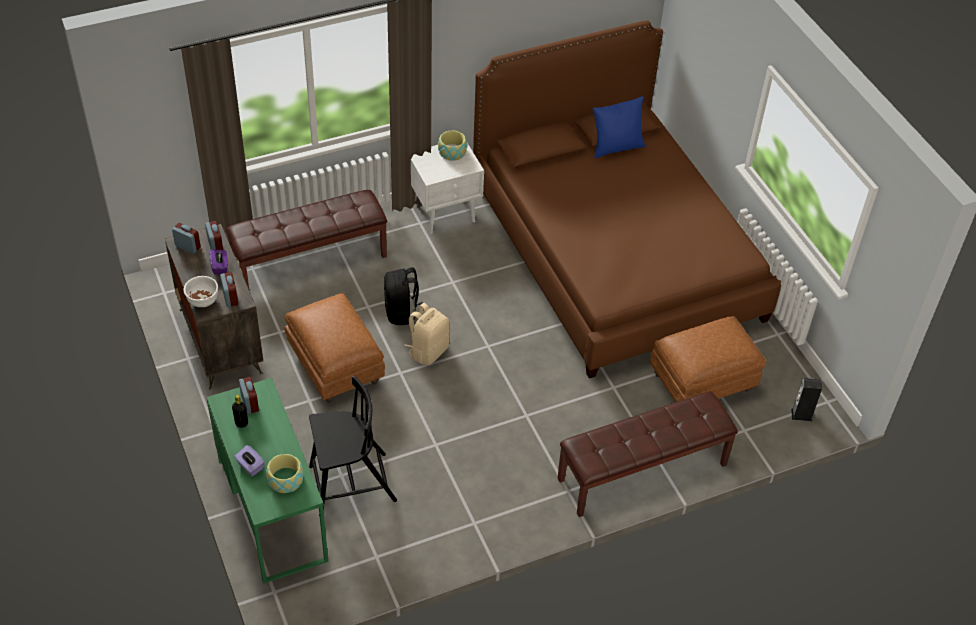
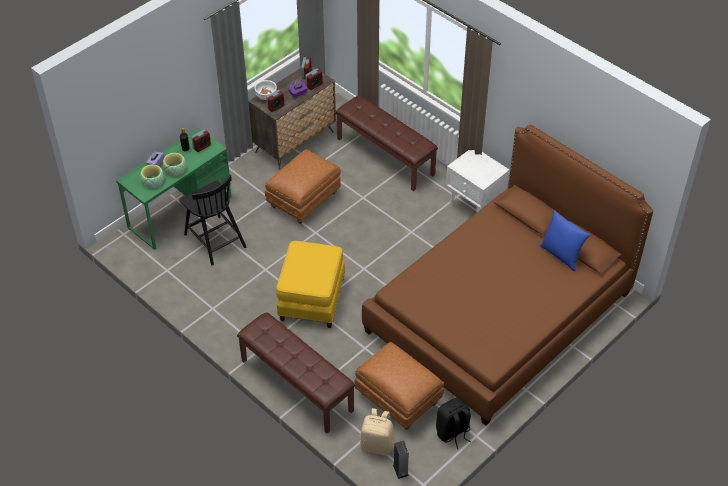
camera: 70 degrees right, 0 degrees up
(402, 313) = (367, 215): black backpack -> black backpack (453, 432)
(428, 351) = (342, 240): beige backpack -> beige backpack (377, 444)
(452, 152) = (490, 168): bowl -> bowl (175, 169)
(510, 413) = (311, 298): none -> yellow ottoman

